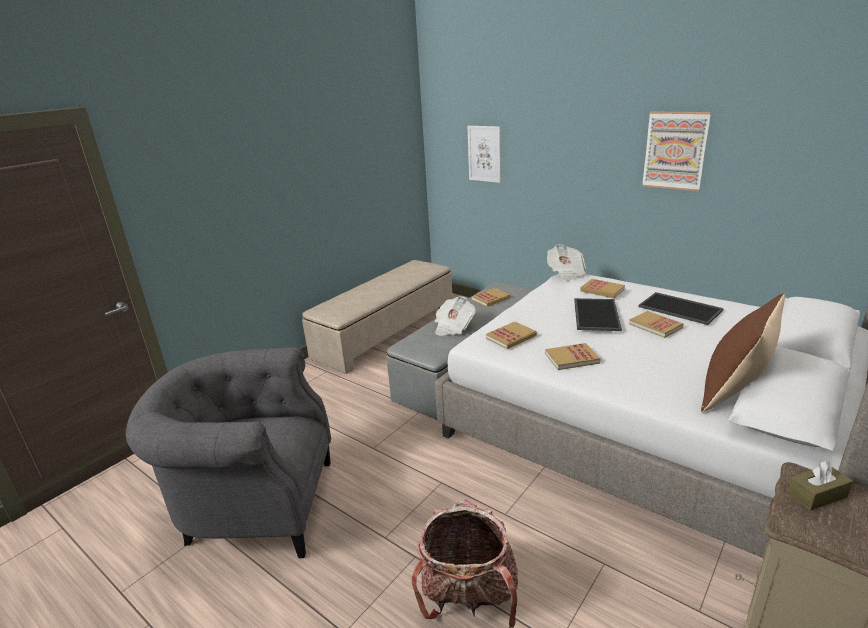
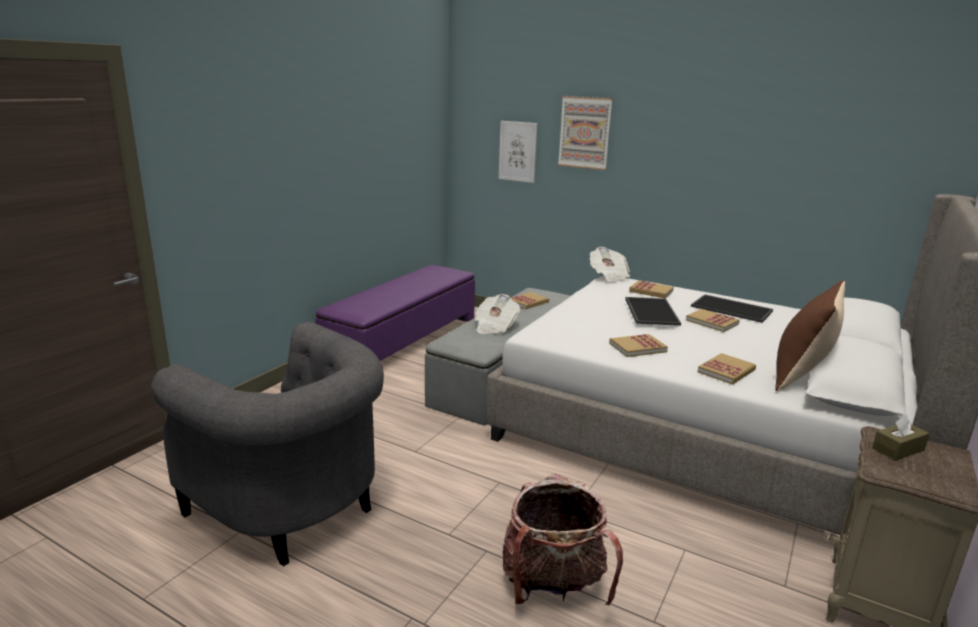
camera: 10 degrees left, 5 degrees down
(255, 507) = (290, 510): grey armchair -> grey armchair turned 135 degrees counterclockwise
(386, 331) = (403, 340): beige bench -> purple bench
(511, 337) = (569, 329): book -> book (726, 371)
(675, 150) = (720, 155): picture -> picture (585, 132)

